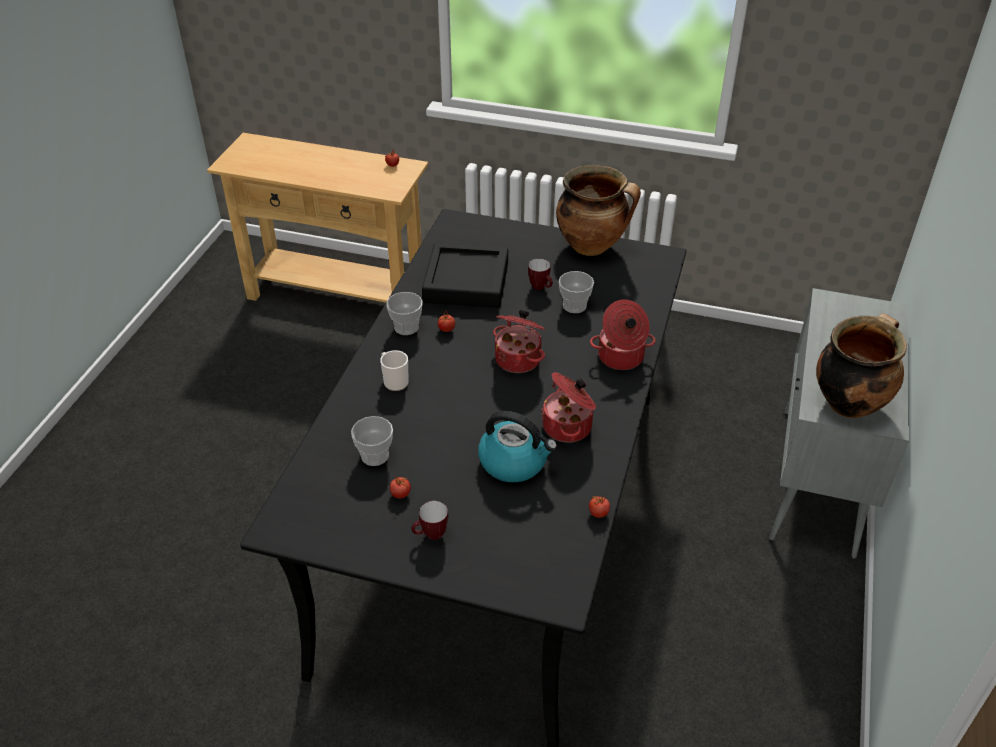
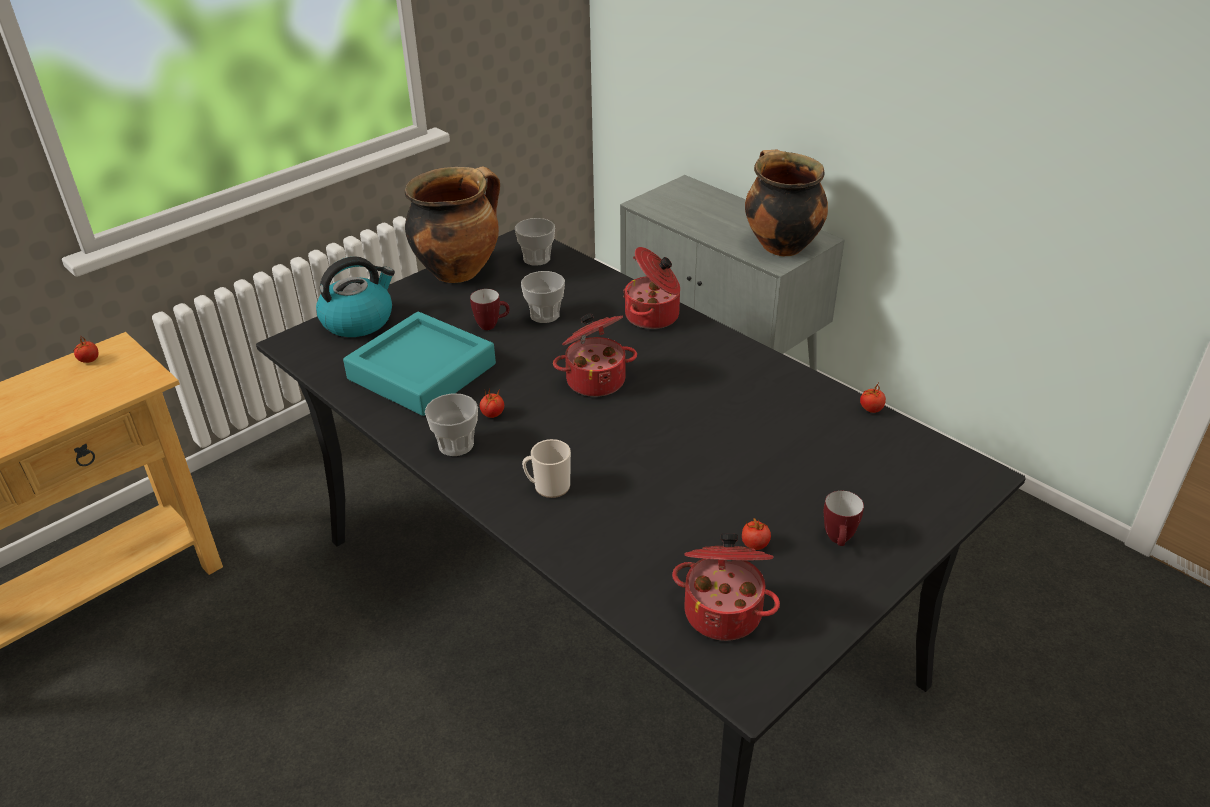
camera: 60 degrees left, 5 degrees down
(375, 456) = (672, 546): cup -> cup (536, 259)
(466, 282) = (422, 372): black tray -> turquoise tray
(514, 462) = (760, 439): kettle -> kettle (358, 320)
(568, 426) = (731, 384): cooking pot -> cooking pot (723, 611)

